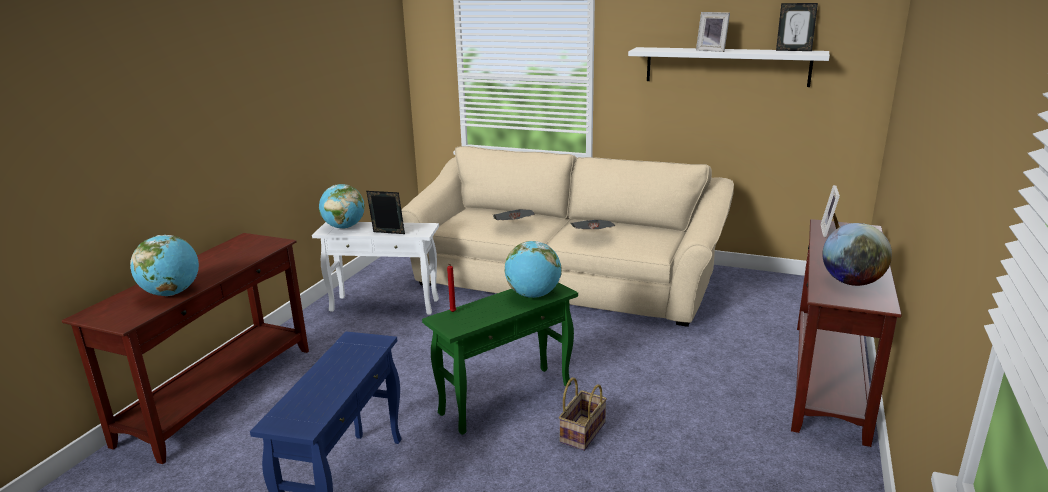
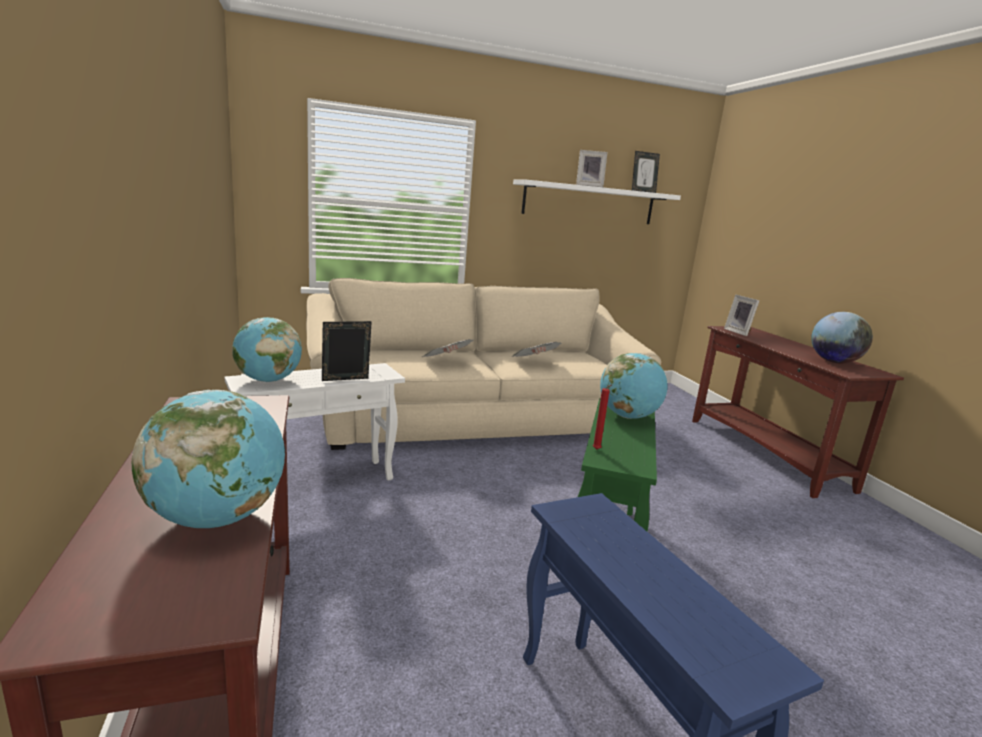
camera: 40 degrees left, 5 degrees down
(582, 431) = (708, 554): basket -> none

